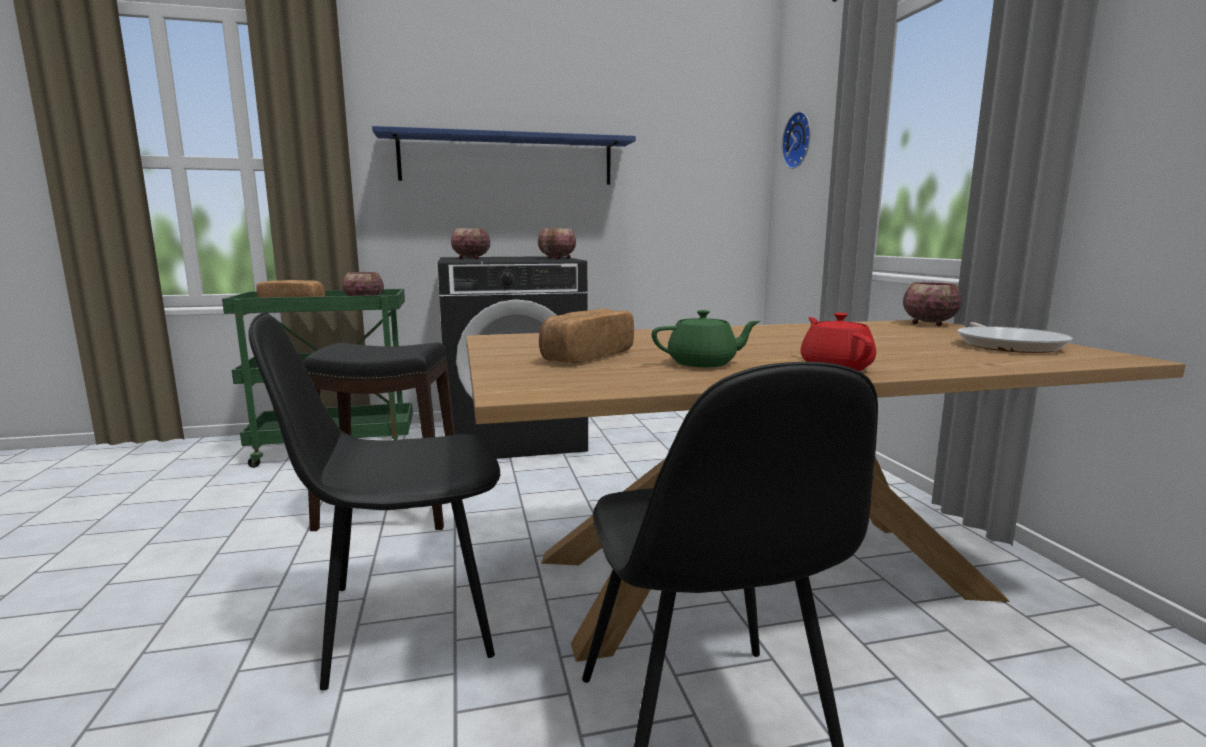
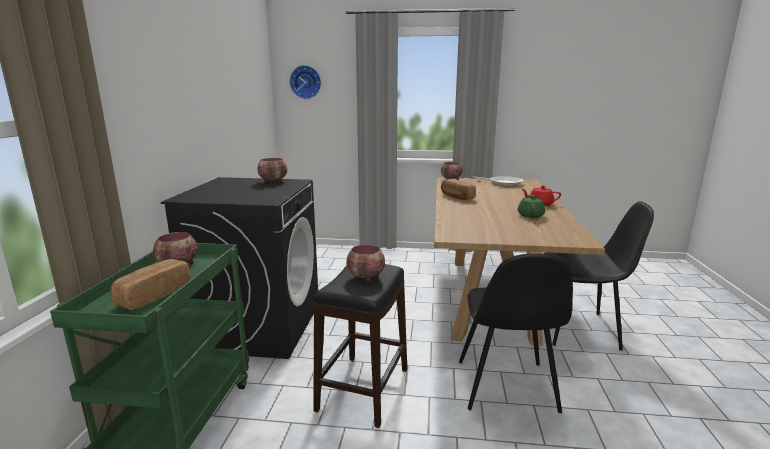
camera: 70 degrees left, 5 degrees up
(470, 259) = (235, 196): bowl -> bowl (366, 277)
(507, 160) = (179, 101): blue shelf -> none
(586, 356) = (512, 227): bread -> bread (456, 197)

